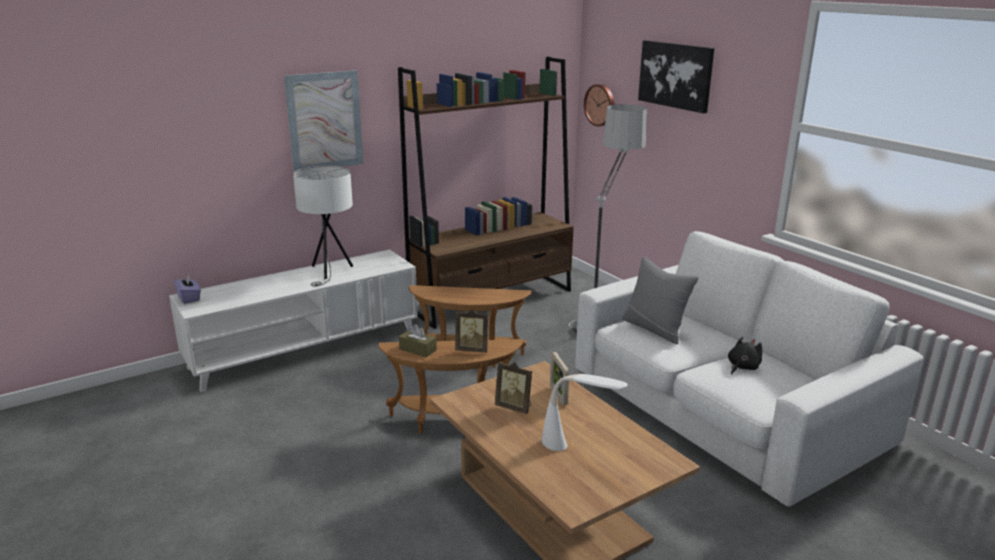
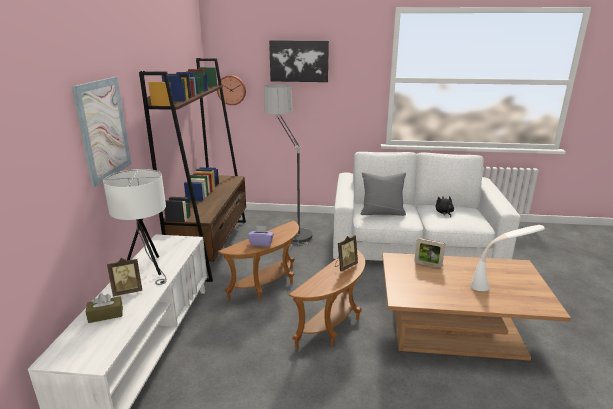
camera: 50 degrees left, 0 degrees up
(189, 298) = (61, 357): purple tissue box -> purple tissue box (261, 243)
(418, 349) = (320, 284): brown tissue box -> brown tissue box (105, 315)
(514, 407) = (428, 282): picture frame -> picture frame (128, 291)

